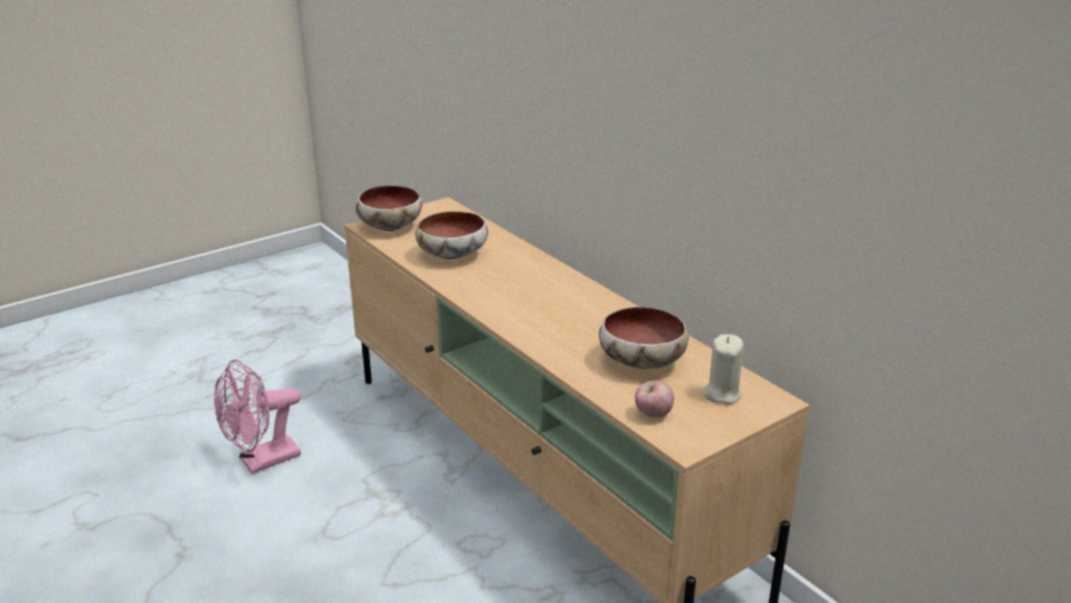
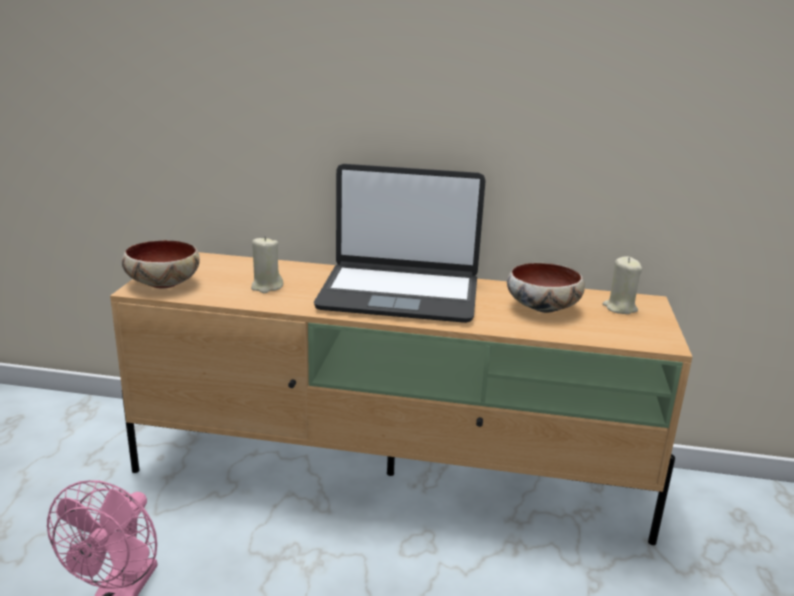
camera: 45 degrees left, 5 degrees down
(453, 254) = (266, 287): bowl -> beige candle
(542, 298) = (399, 294): none -> laptop
(653, 414) = (615, 335): apple -> none

